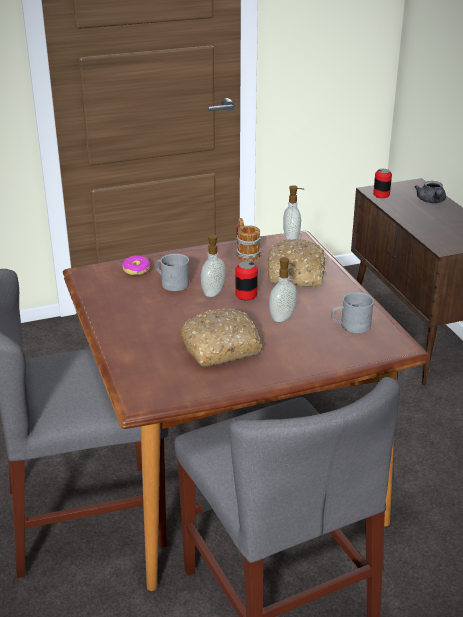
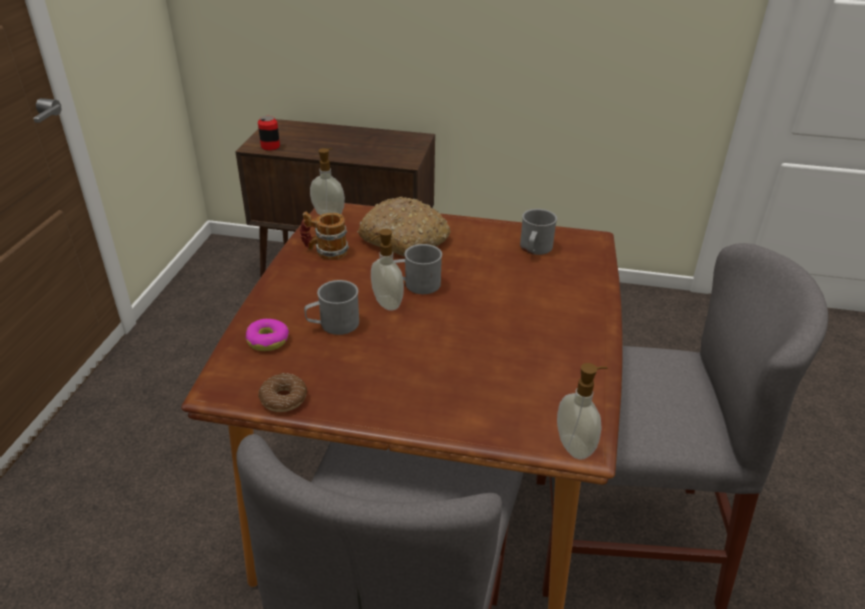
camera: 60 degrees left, 5 degrees up
(92, 292) = (283, 398): none -> donut
(222, 347) = (510, 339): bread -> none
(246, 295) = (416, 284): can -> grey mug
(283, 317) = (484, 279): soap dispenser -> soap dispenser (575, 446)
(431, 201) = (318, 132): grey teapot -> none

